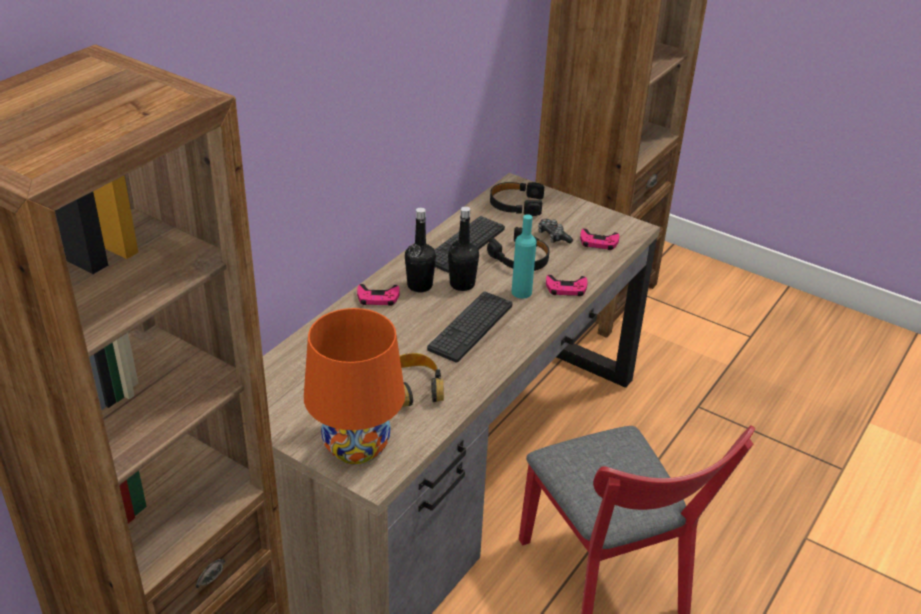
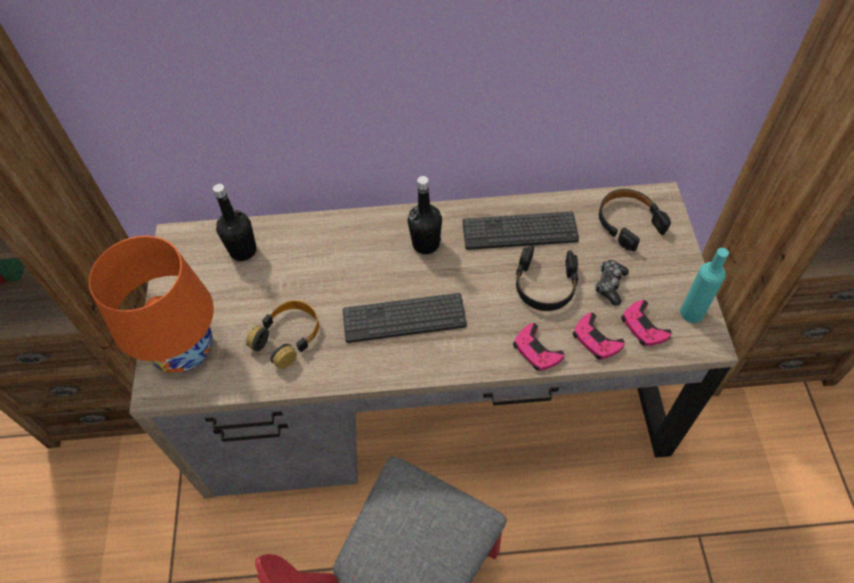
camera: 55 degrees right, 20 degrees up
(378, 298) = (380, 230): pink game controller -> pink game controller (596, 339)
(462, 284) = (459, 270): black bottle -> black bottle (243, 250)
(521, 292) = (493, 320): turquoise bottle -> turquoise bottle (692, 312)

